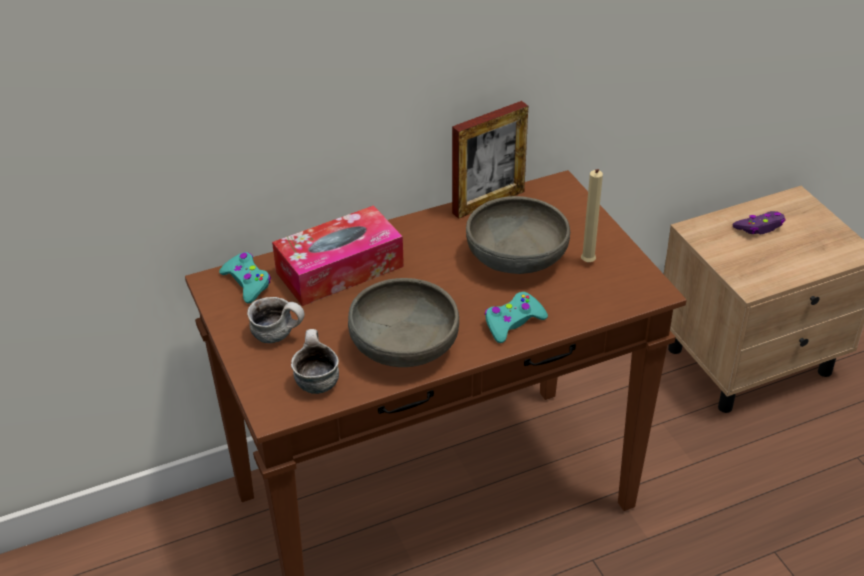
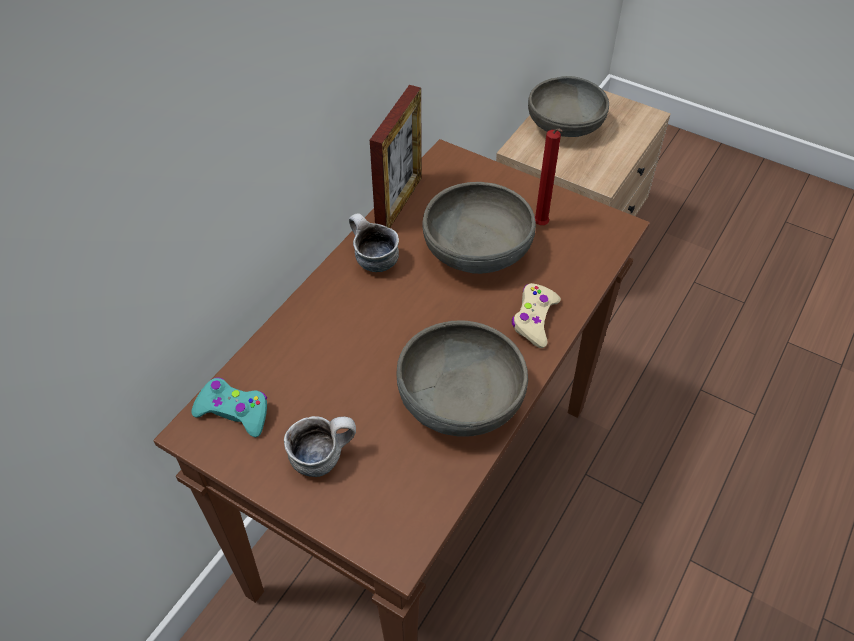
camera: 35 degrees left, 10 degrees up
(315, 379) = (407, 488): mug -> mug (371, 260)
(339, 269) = (320, 345): tissue box -> none
(513, 323) = (534, 320): turquoise game controller -> beige game controller
(587, 264) = (541, 226): beige candle -> red candle
(759, 227) = (565, 126): purple game controller -> grey bowl

